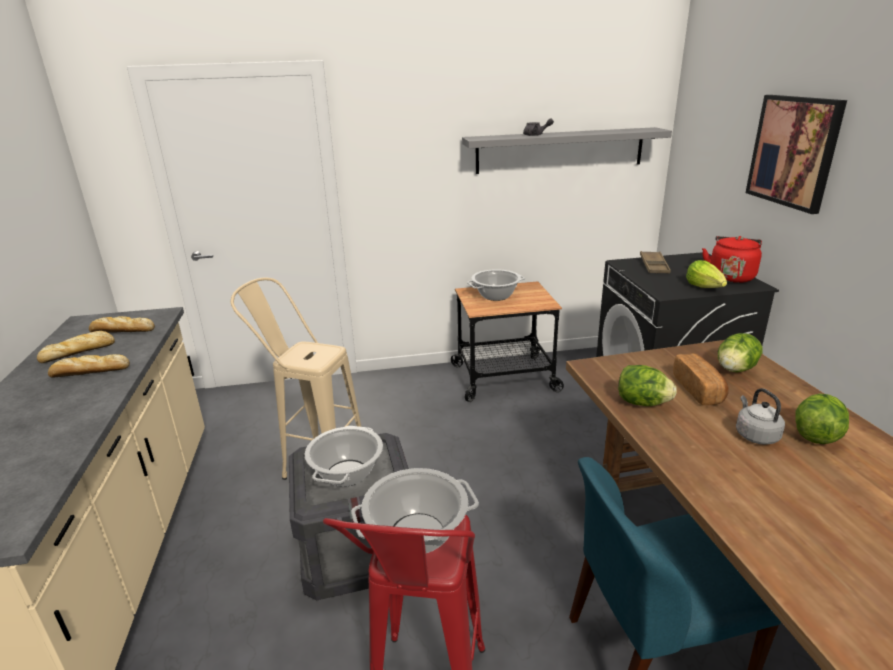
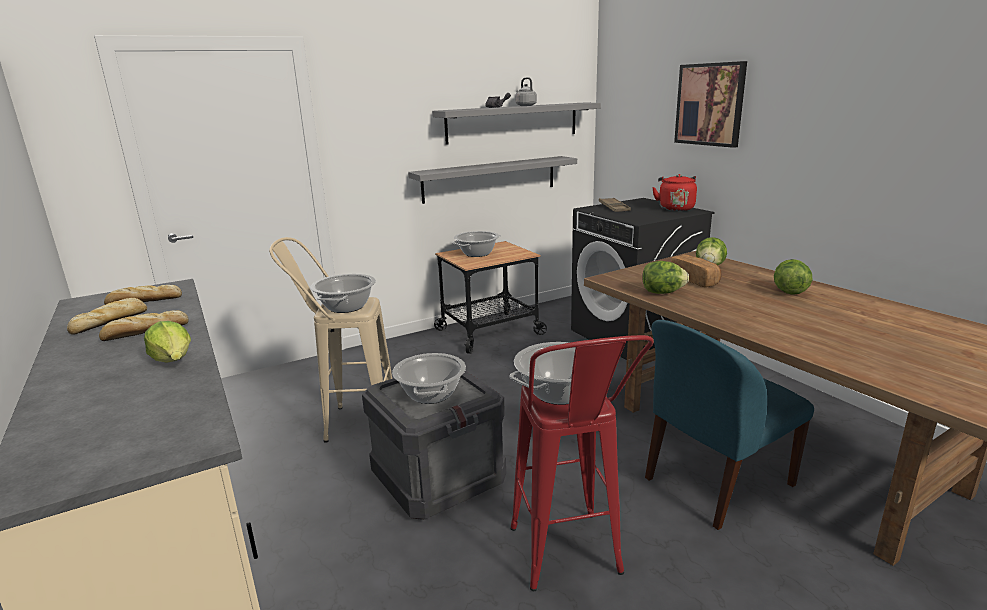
camera: 20 degrees left, 5 degrees down
(308, 355) = (346, 307): none -> cooking pot
(526, 212) = (490, 179): none -> grey shelf
(705, 287) = (663, 215): lettuce -> lettuce (174, 360)
(755, 435) = (752, 297): grey kettle -> grey kettle (525, 105)

